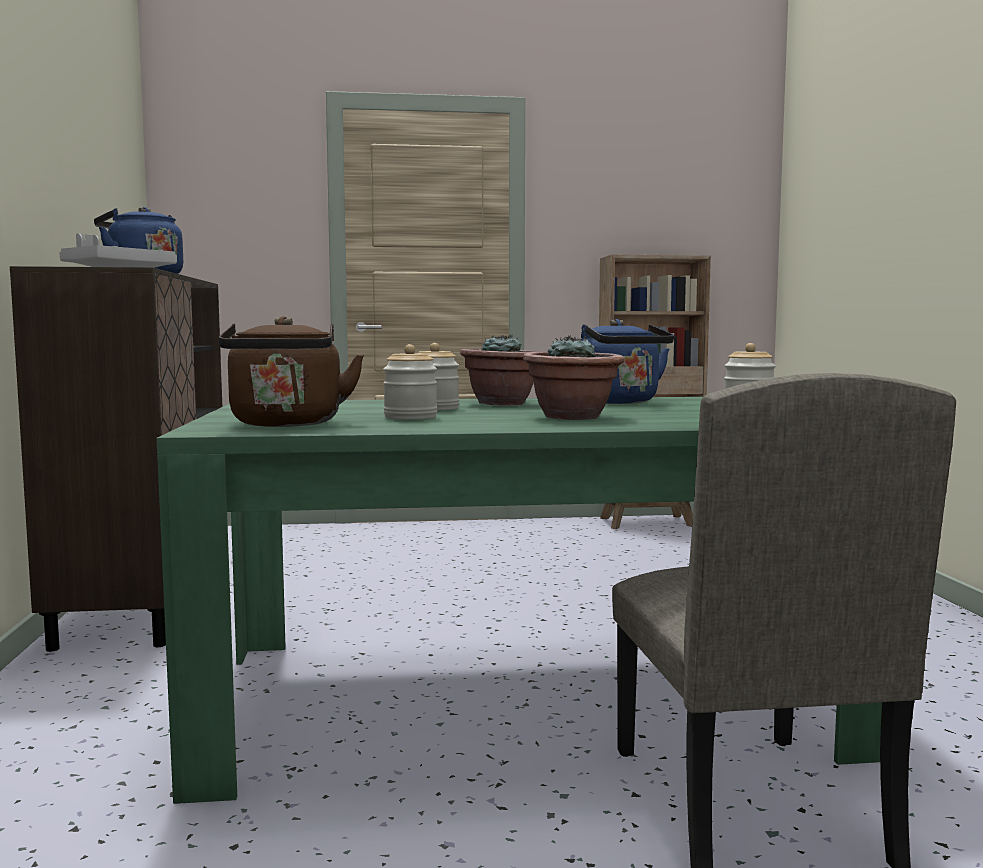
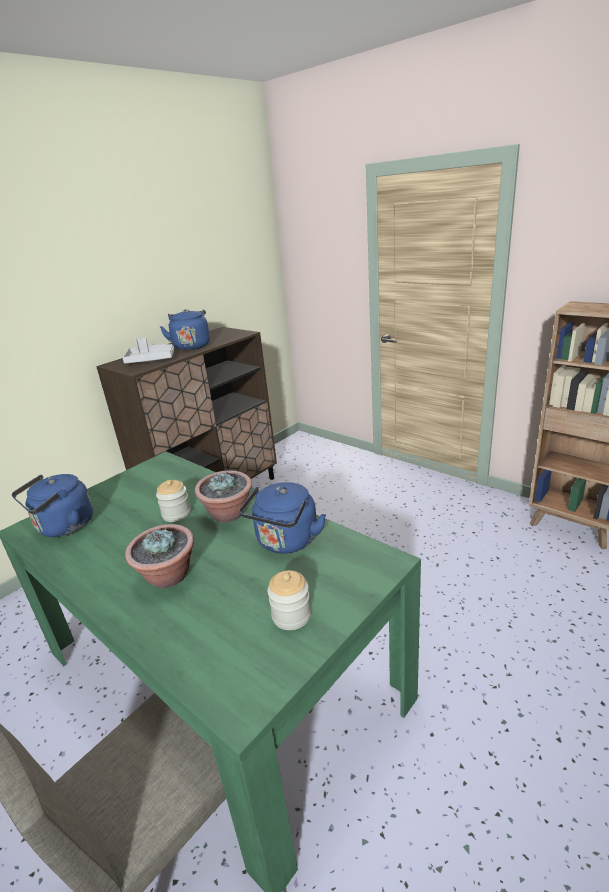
camera: 50 degrees right, 20 degrees up
(286, 424) = (63, 527): brown kettle -> blue kettle
(410, 417) = (122, 534): jar -> none

